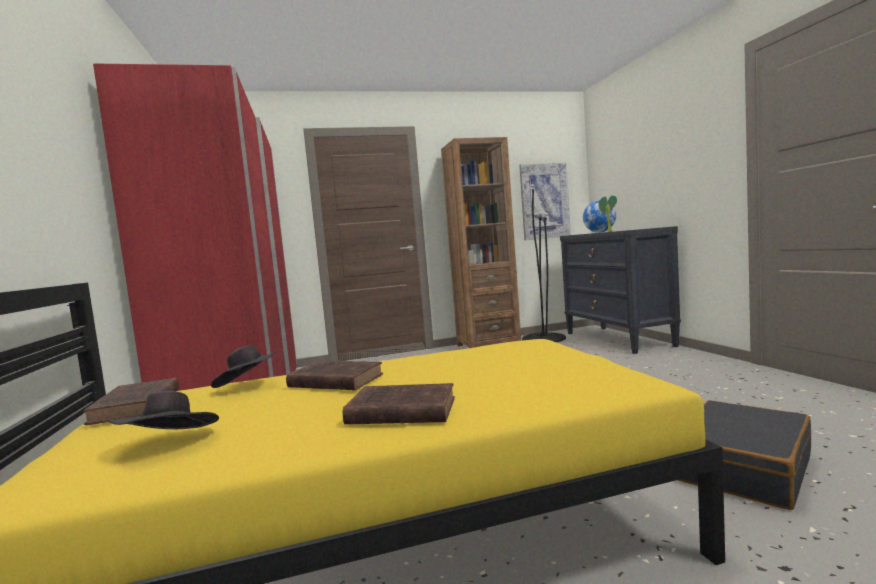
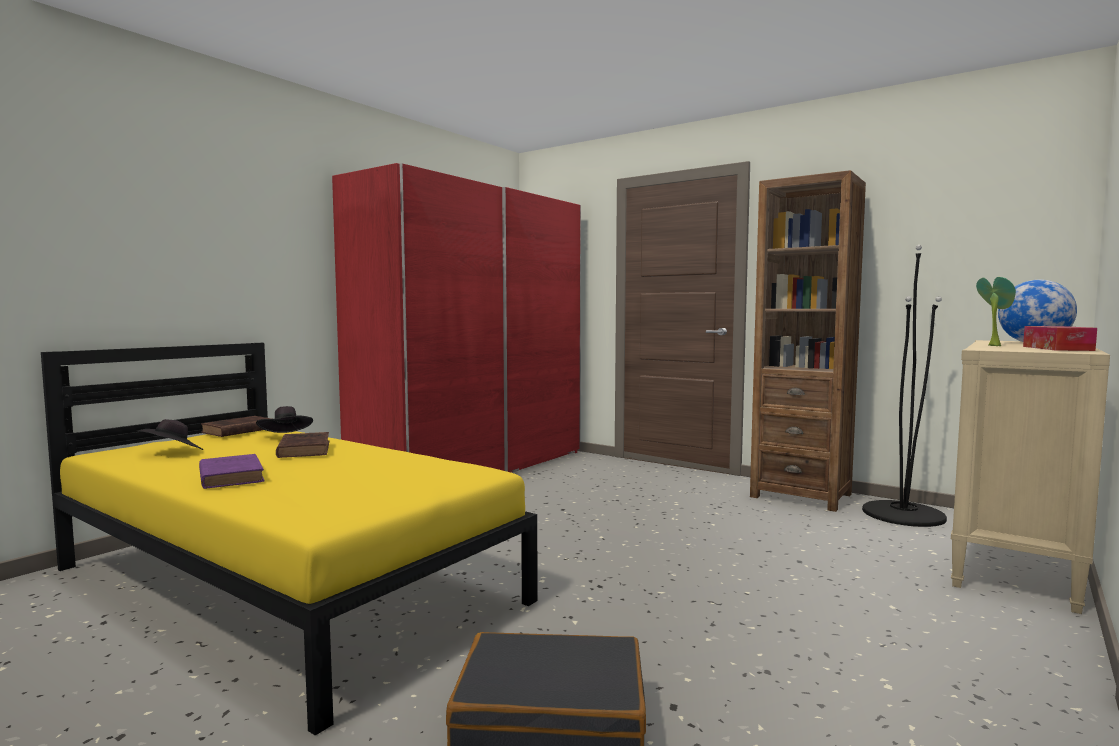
camera: 50 degrees right, 0 degrees up
(399, 411) = (231, 476): brown book -> purple book
(544, 201) = (975, 273): picture -> none
(618, 339) = (1015, 560): black dresser -> beige dresser
(637, 229) = (1057, 348): none -> tissue box

